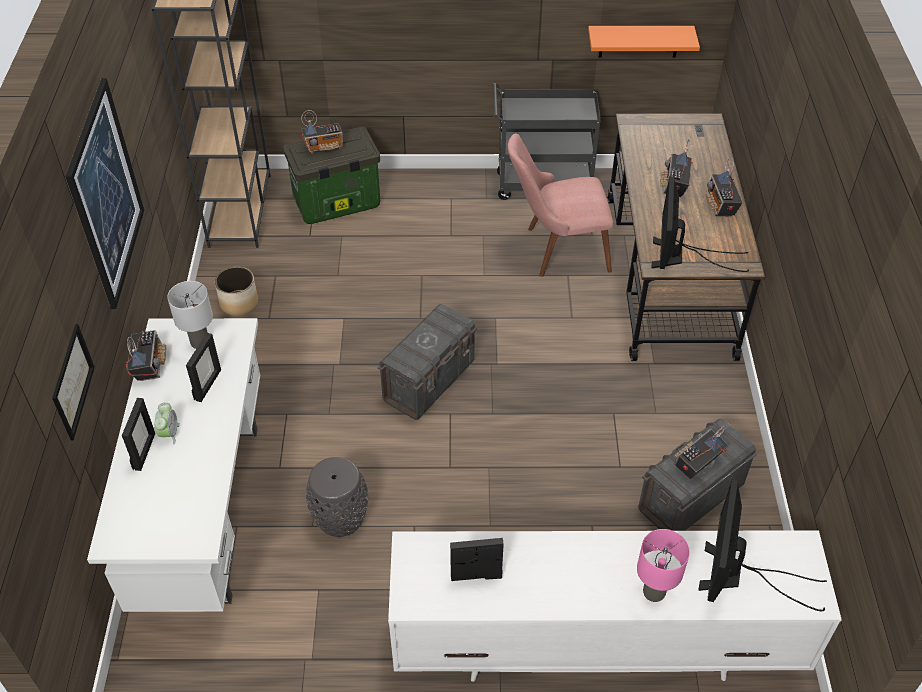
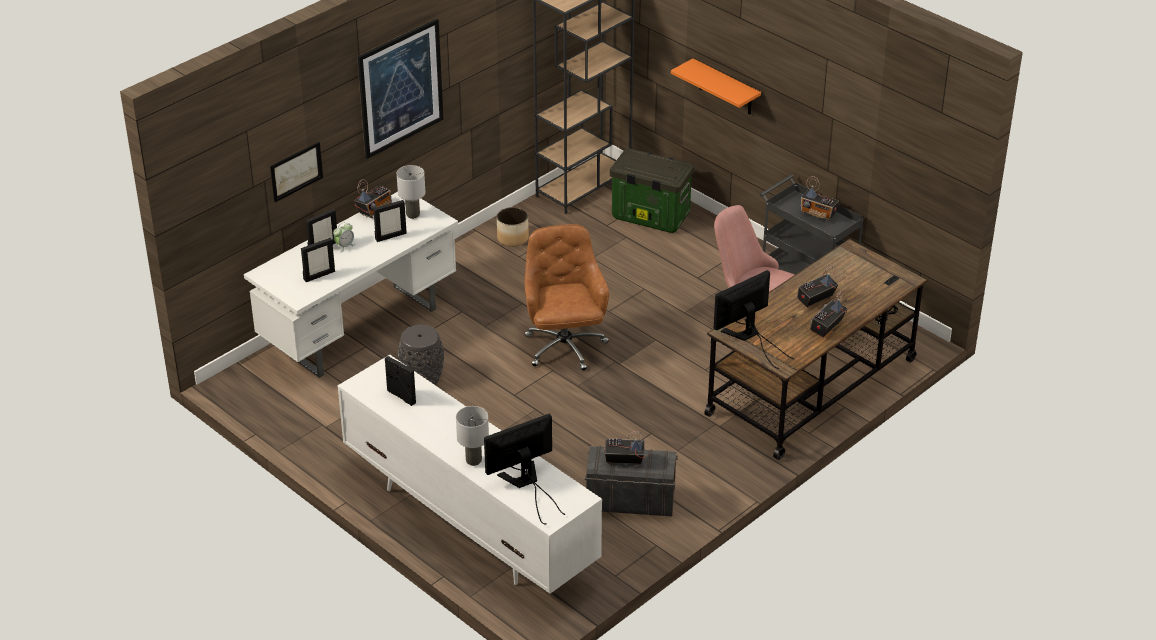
camera: 45 degrees right, 10 degrees down
(186, 492) = (319, 275): none -> picture frame
(324, 147) = (649, 163): radio -> radio (818, 214)
(429, 381) = (565, 346): grey storage box -> brown office chair
(639, 41) = (899, 190): orange shelf -> orange shelf (725, 88)
(653, 594) = (472, 461): pink table lamp -> white table lamp

